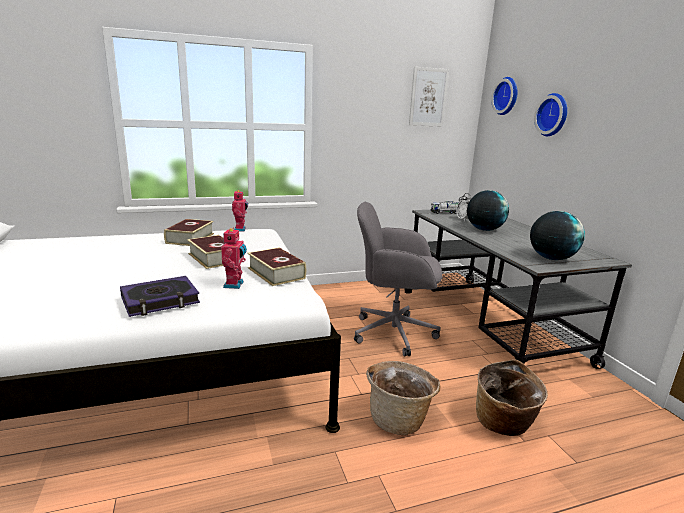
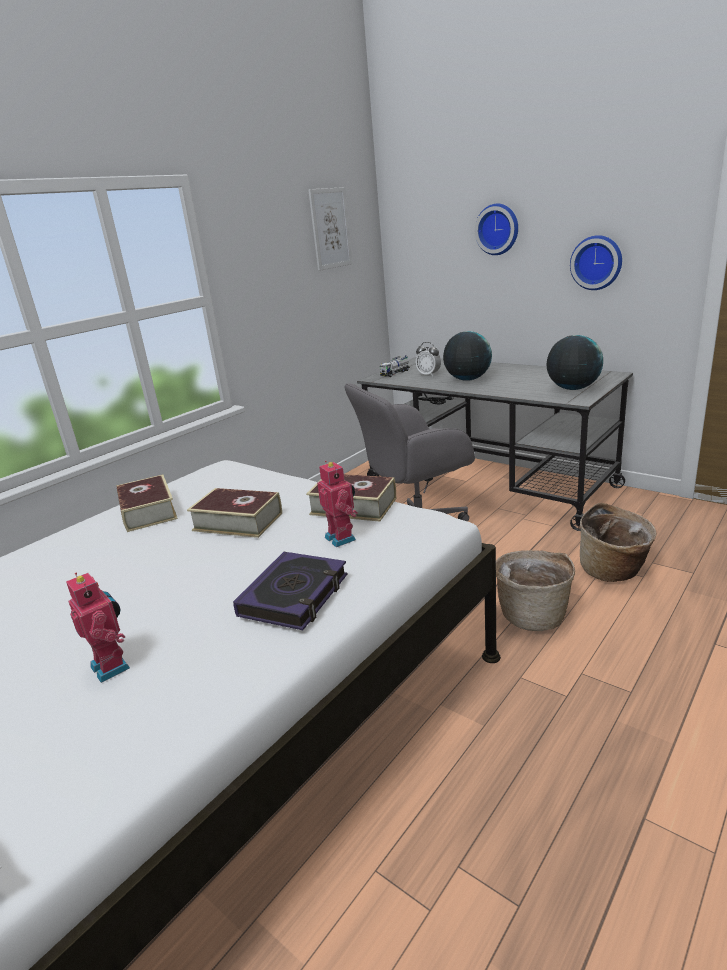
camera: 30 degrees left, 5 degrees up
(241, 229) = (190, 475): toy robot -> toy robot (113, 666)
(507, 96) = (423, 213): wall clock -> wall clock (597, 262)

